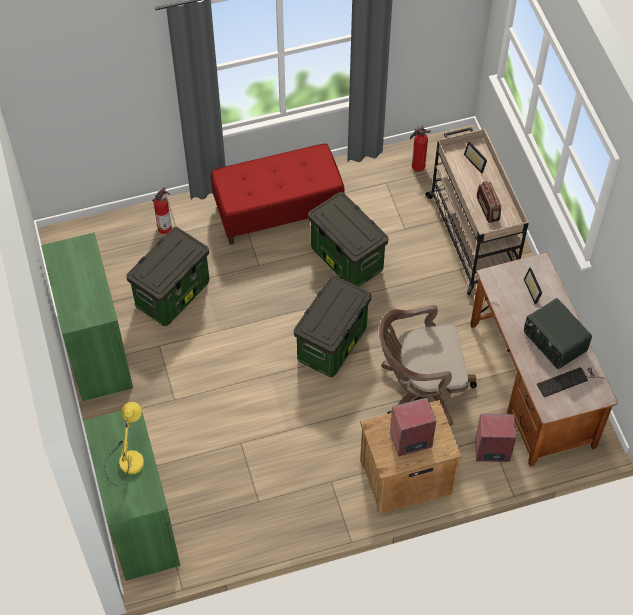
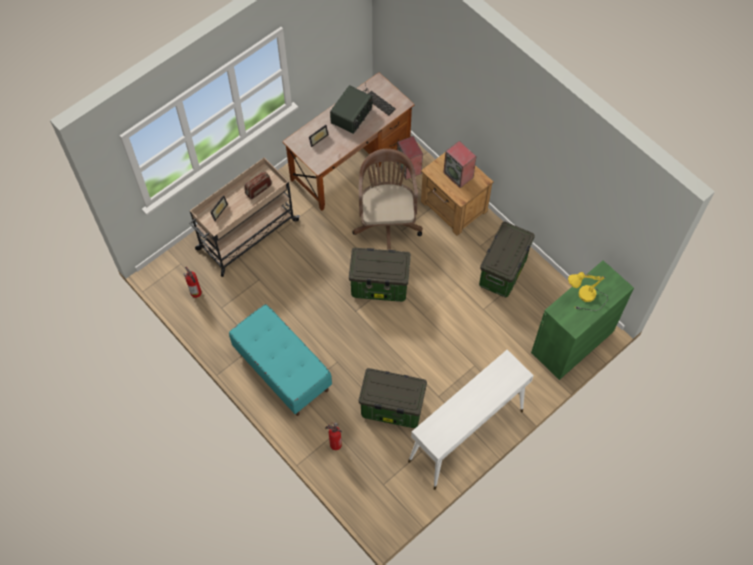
camera: 115 degrees left, 5 degrees up
(97, 351) = (465, 436): green cabinet -> white console table
(278, 211) = (282, 370): red bench -> turquoise bench
(345, 259) = (304, 307): storage box -> storage box (503, 273)
(420, 390) = (387, 221): brown office chair -> brown office chair turned 150 degrees counterclockwise

